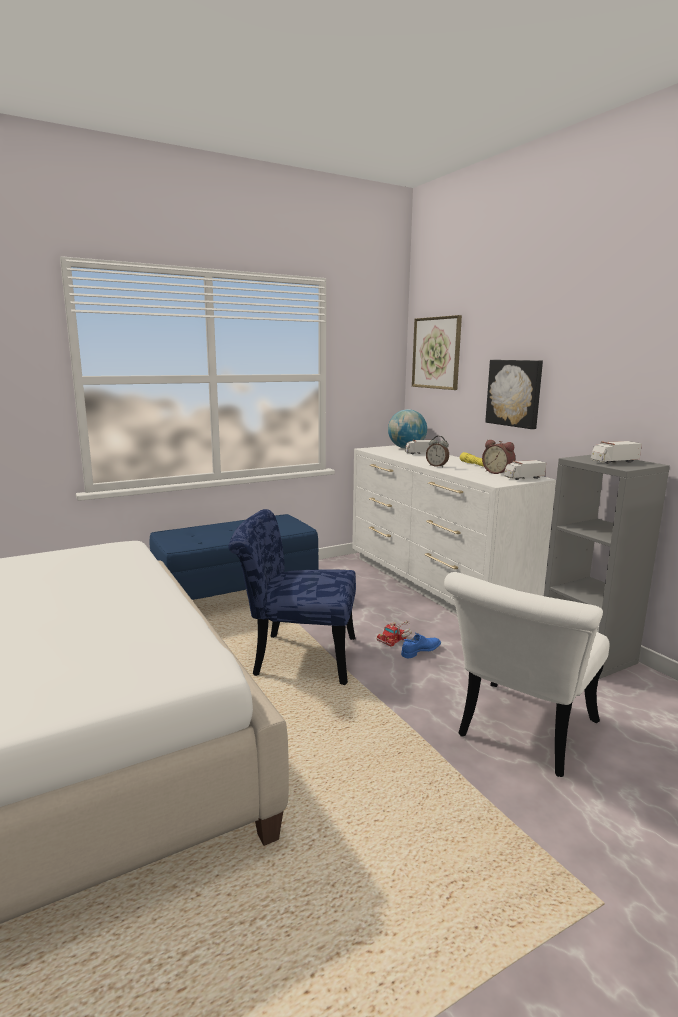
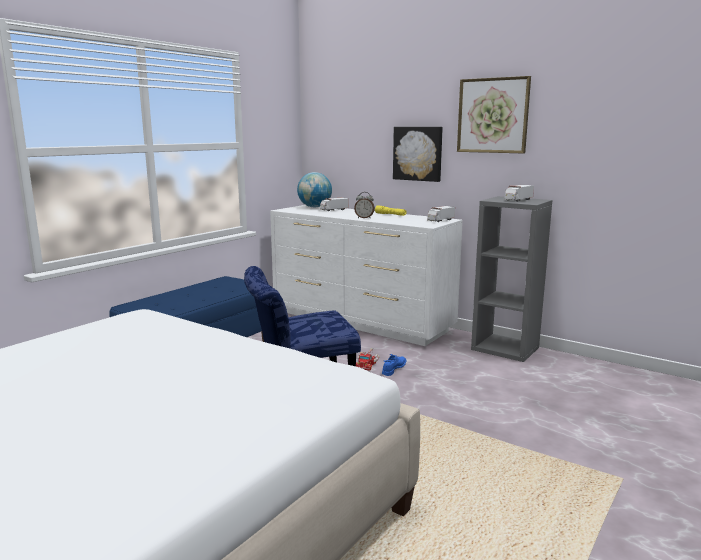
camera: 25 degrees left, 0 degrees up
(436, 353) = (335, 122): picture -> picture (493, 115)
(498, 472) = (416, 218): alarm clock -> none
(520, 733) = (505, 404): white chair -> none

